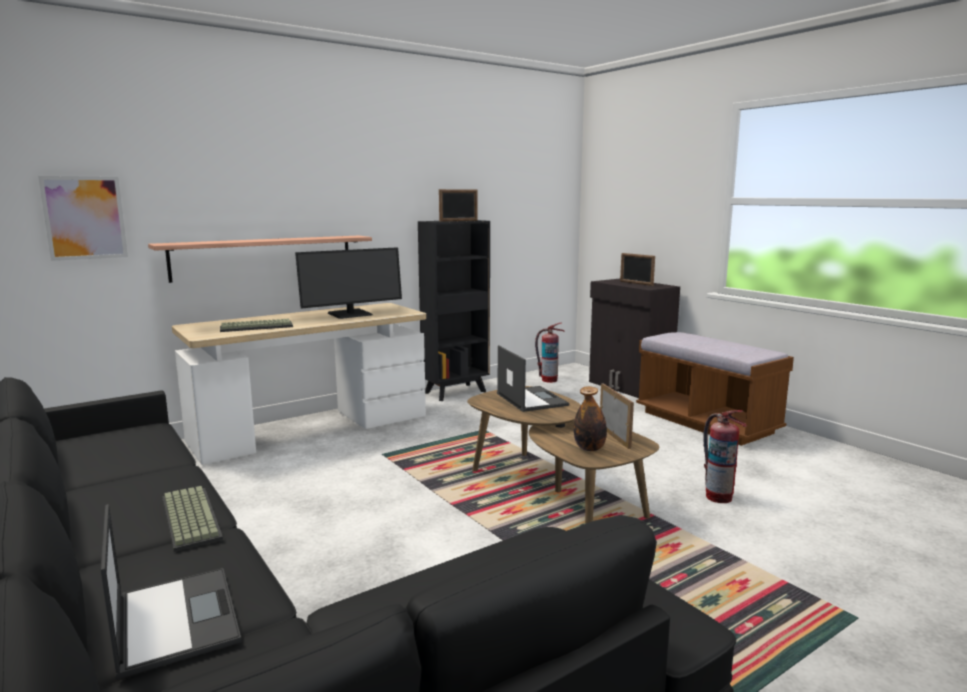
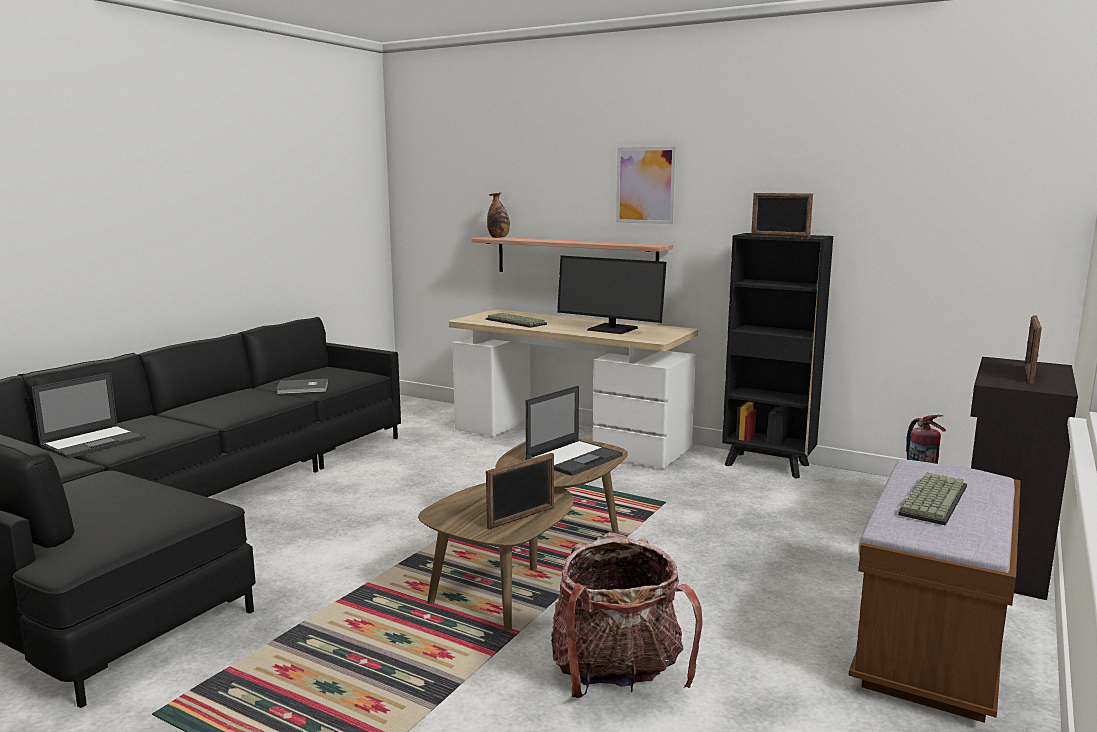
camera: 65 degrees right, 0 degrees up
(84, 218) = (452, 212): picture -> picture (645, 185)
(146, 461) = (303, 388): none -> grey book
(188, 518) = (217, 416): keyboard -> keyboard (931, 499)
(589, 448) = (470, 511): bottle -> bottle (498, 237)
(718, 497) = (617, 677): fire extinguisher -> backpack

